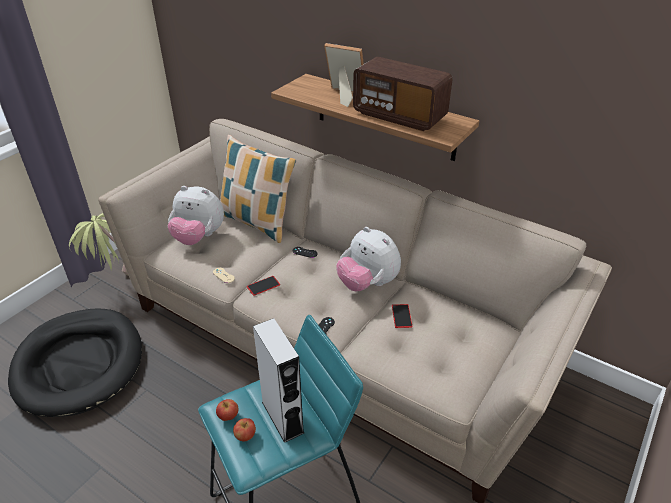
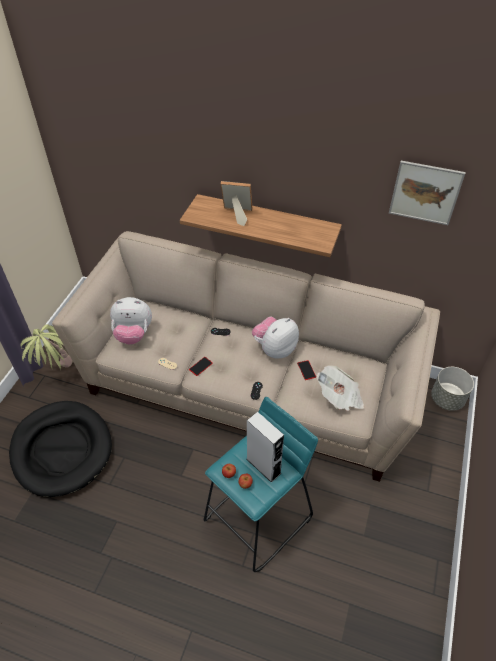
camera: 15 degrees left, 10 degrees up
(257, 222) = (173, 312): pillow -> none
(367, 283) = (275, 349): plush toy -> plush toy turned 105 degrees clockwise
(399, 116) = (285, 229): radio -> none
(437, 358) = (339, 397): none -> newspaper
(599, 69) = (425, 193): none -> picture
(614, 412) = (447, 399): none -> grey planter

